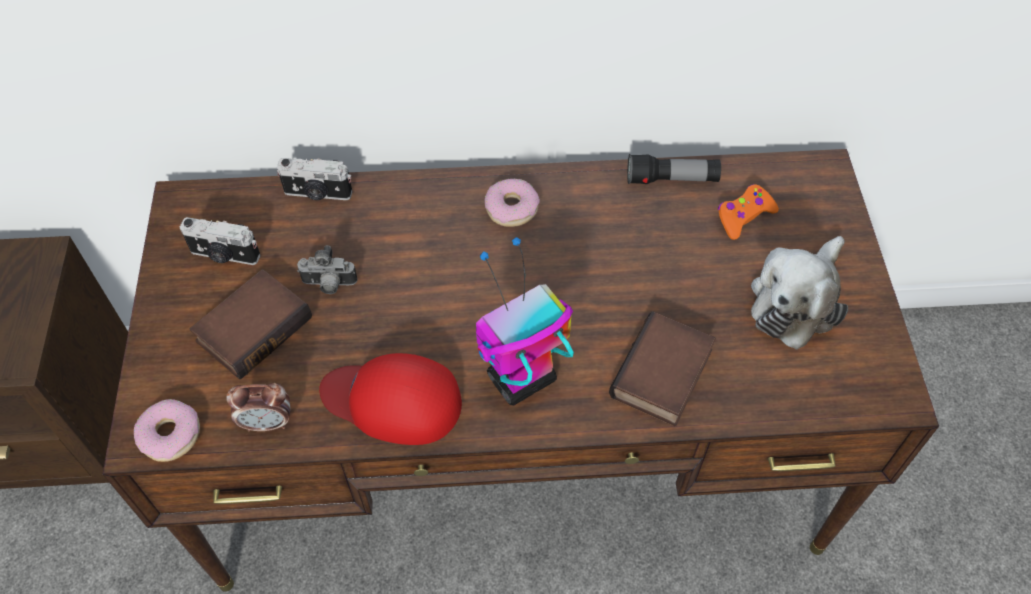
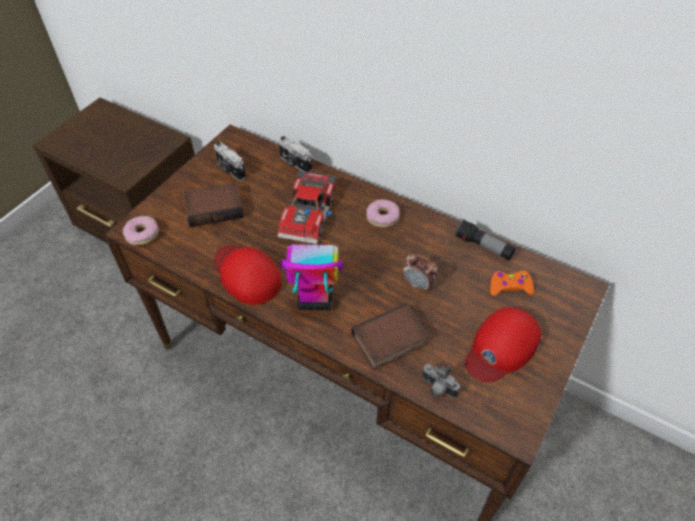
camera: 35 degrees right, 5 degrees down
(268, 422) = (185, 252): alarm clock -> alarm clock (418, 285)
(329, 285) = (263, 207): camera -> camera (437, 388)
(408, 259) = (310, 214): none -> toy car
(796, 301) = (501, 347): plush toy -> red cap

